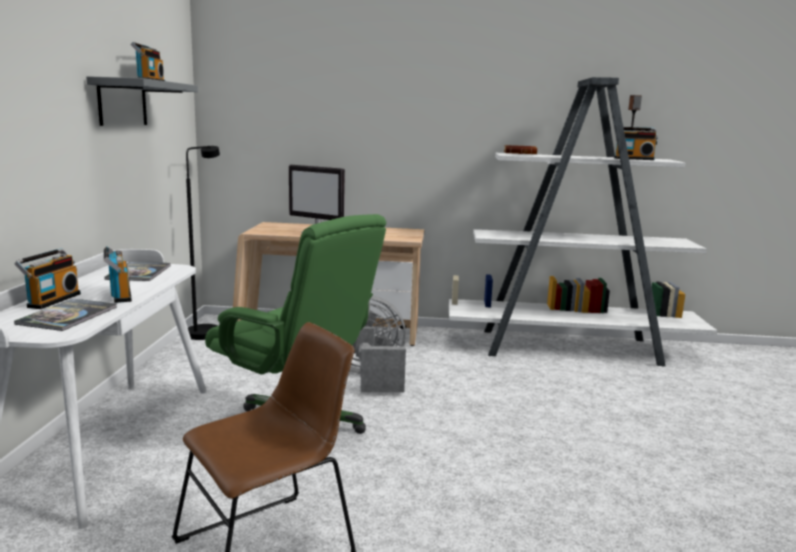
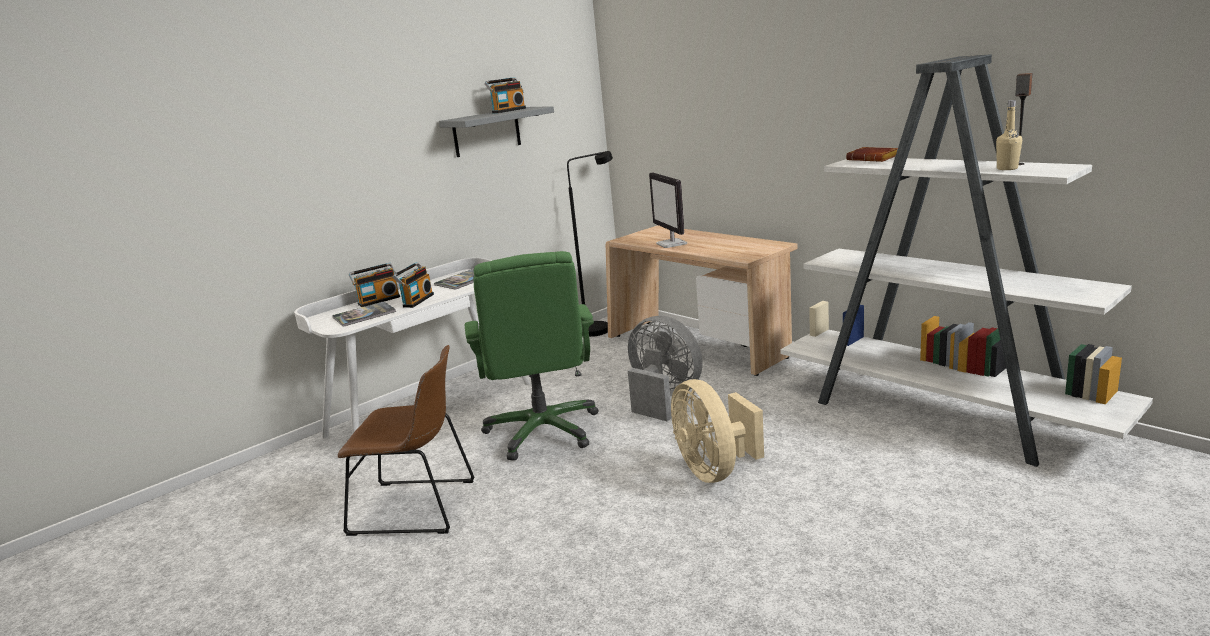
camera: 45 degrees right, 5 degrees up
(500, 420) = (714, 471): none -> beige fan
(633, 159) = (1007, 168): radio -> beige bottle

